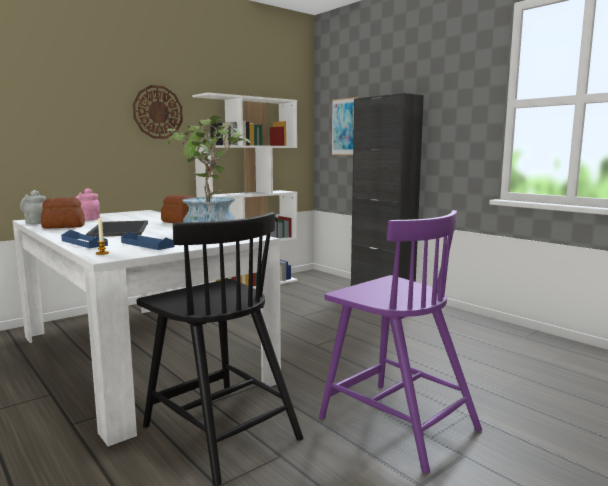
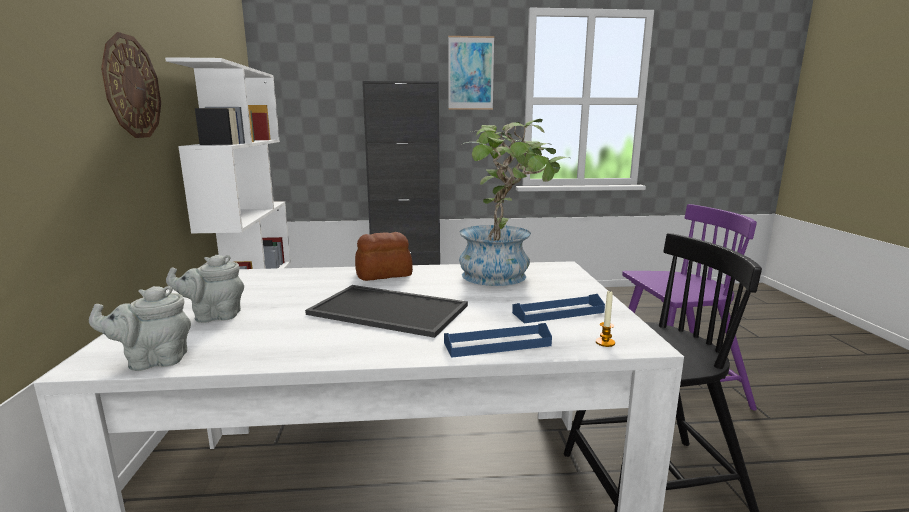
camera: 55 degrees left, 5 degrees up
(63, 226) = (274, 342): bread -> none
(88, 219) = (214, 316): pink teapot -> grey teapot
(345, 127) = (316, 113): picture -> picture (470, 73)

